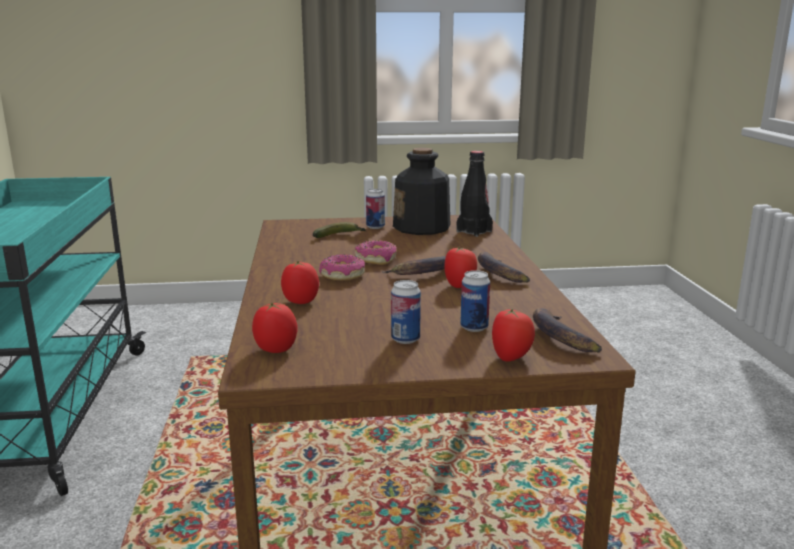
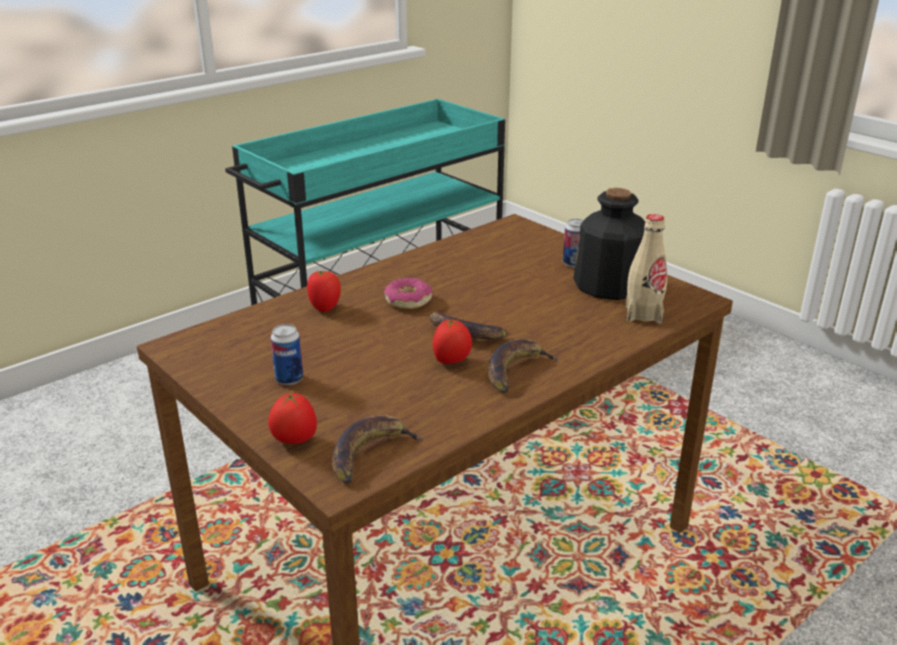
camera: 55 degrees right, 10 degrees up
(275, 349) = (220, 336): tomato -> none
(340, 236) = (516, 260): banana -> none
(376, 259) = (472, 299): donut -> none
(474, 231) = (643, 314): black bottle -> beige bottle
(474, 327) = (348, 402): can -> none

